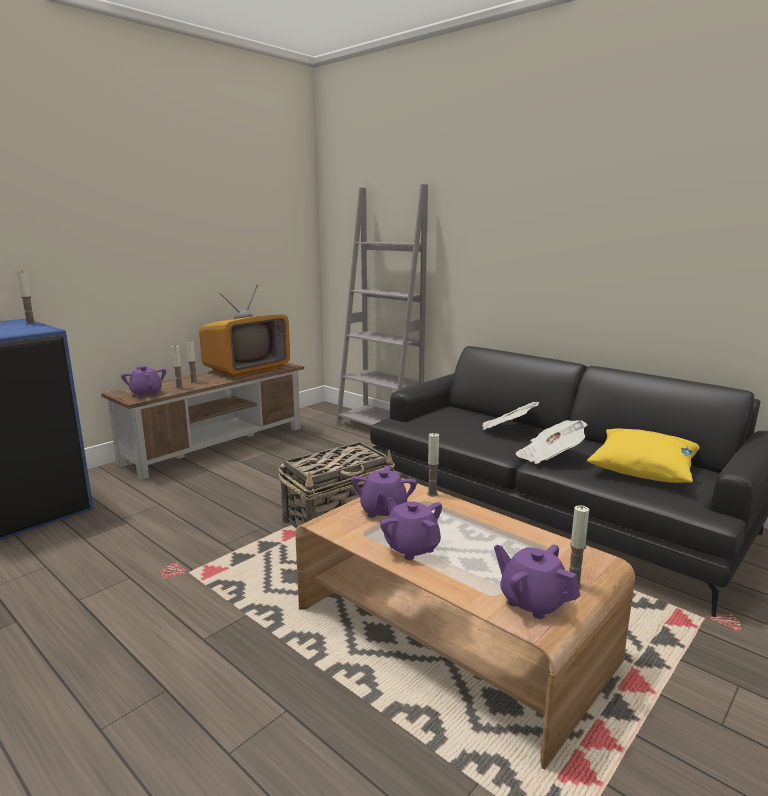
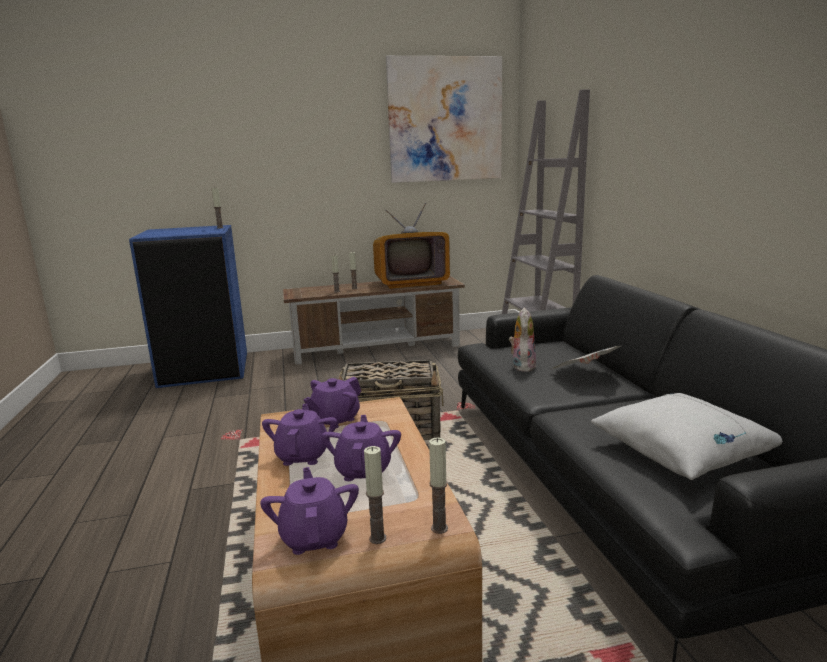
camera: 35 degrees right, 0 degrees up
(146, 393) = (308, 293): purple teapot -> purple teapot (363, 470)
(258, 198) = (445, 120): none -> picture
(432, 494) = (399, 417): candle -> candle (439, 528)
(453, 432) = (522, 366): none -> plush toy
(549, 457) = (582, 412): newspaper -> none
(642, 470) = (681, 453): yellow pillow -> grey pillow

